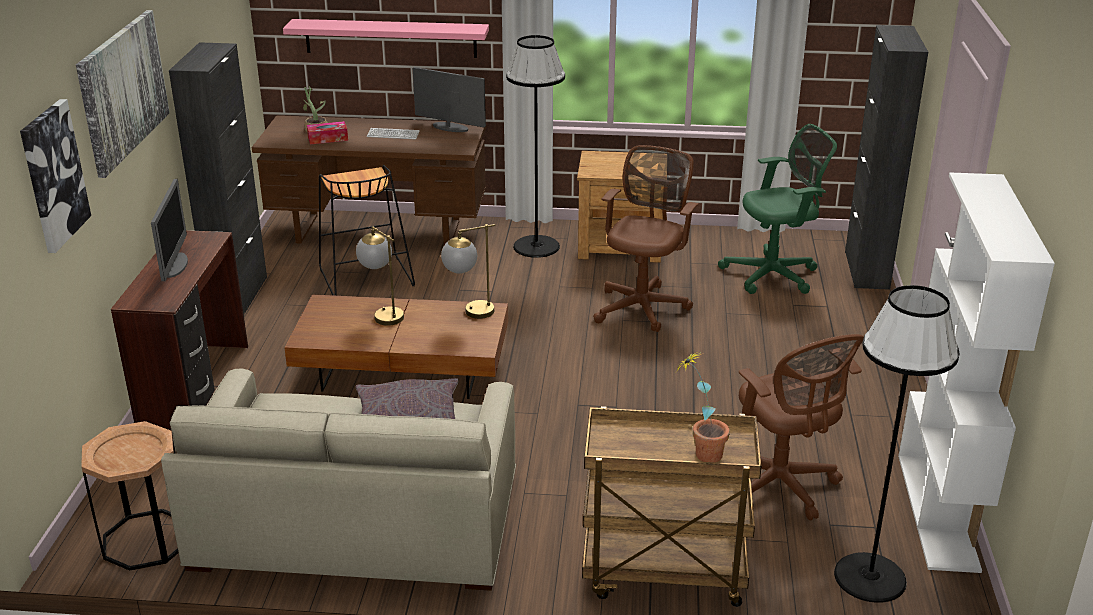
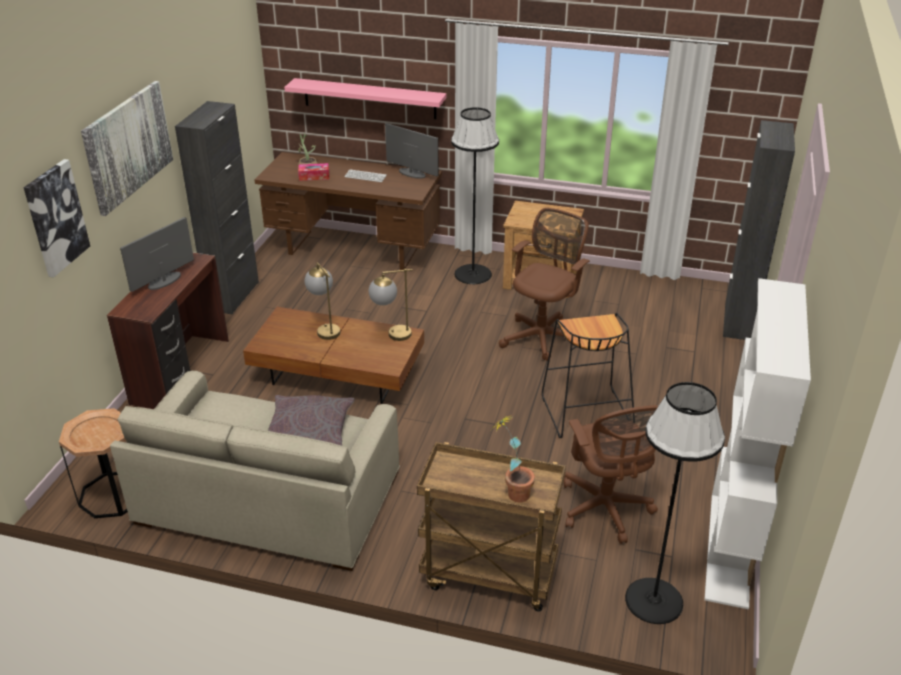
camera: 10 degrees right, 5 degrees up
(175, 265) = (164, 281): monitor -> monitor turned 150 degrees counterclockwise
(365, 277) = (332, 289): black stool -> black stool (585, 412)
(774, 275) = (659, 318): green office chair -> none

